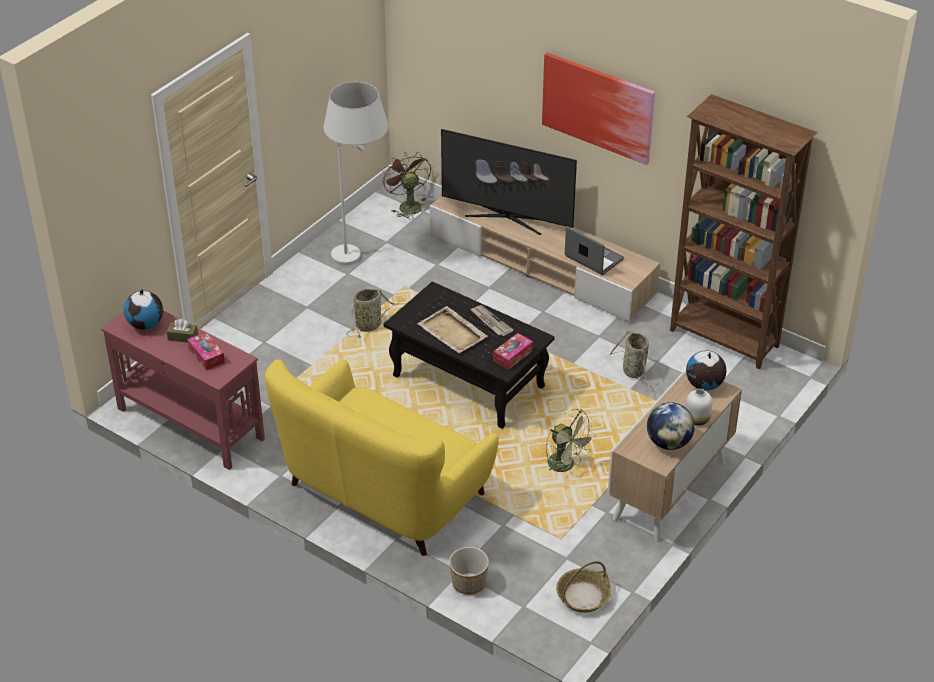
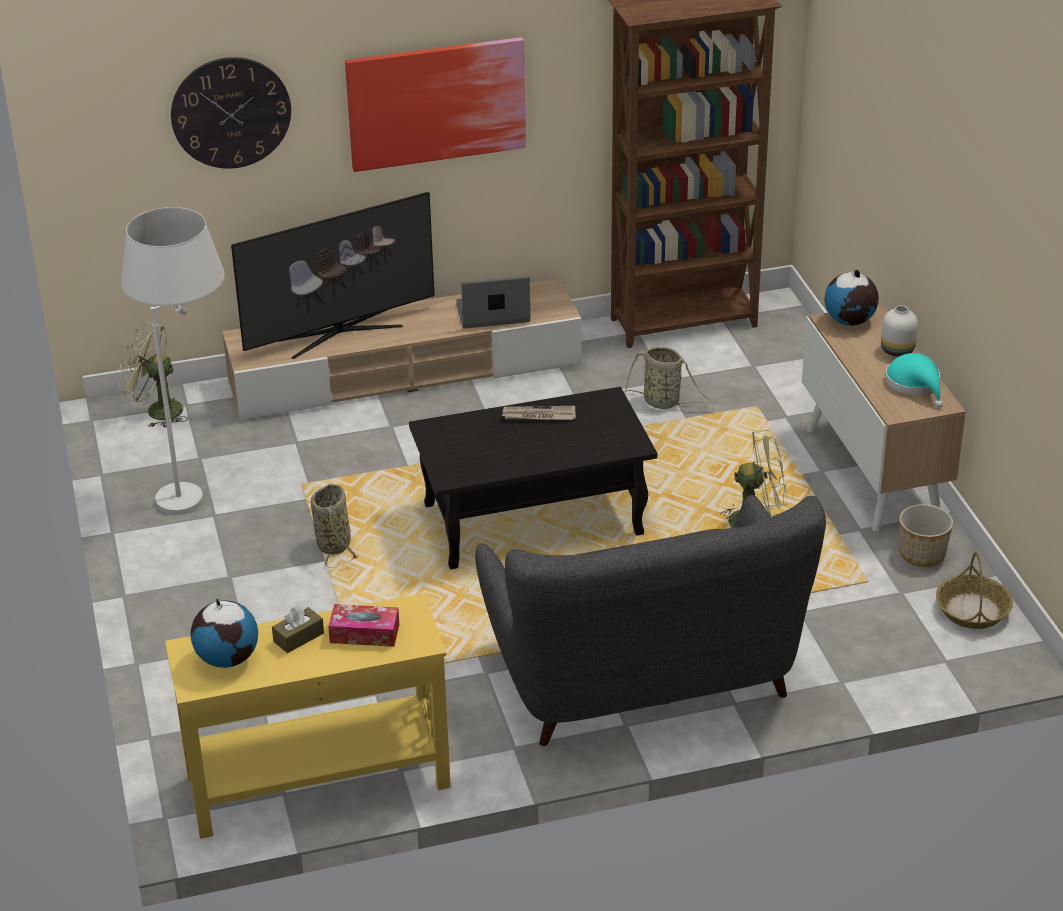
camera: 50 degrees left, 5 degrees down
(190, 423) = (317, 782): red console table -> yellow console table
(383, 492) = (644, 676): yellow sofa -> grey sofa
(407, 205) = (157, 410): brown fan -> green fan
(452, 332) = (521, 450): beige tray -> none
(468, 583) = (867, 684): planter -> planter (922, 554)
(481, 52) = (231, 112): none -> wall clock
(512, 356) = (617, 428): tissue box -> none
(668, 443) = (915, 384): globe -> turquoise hat

